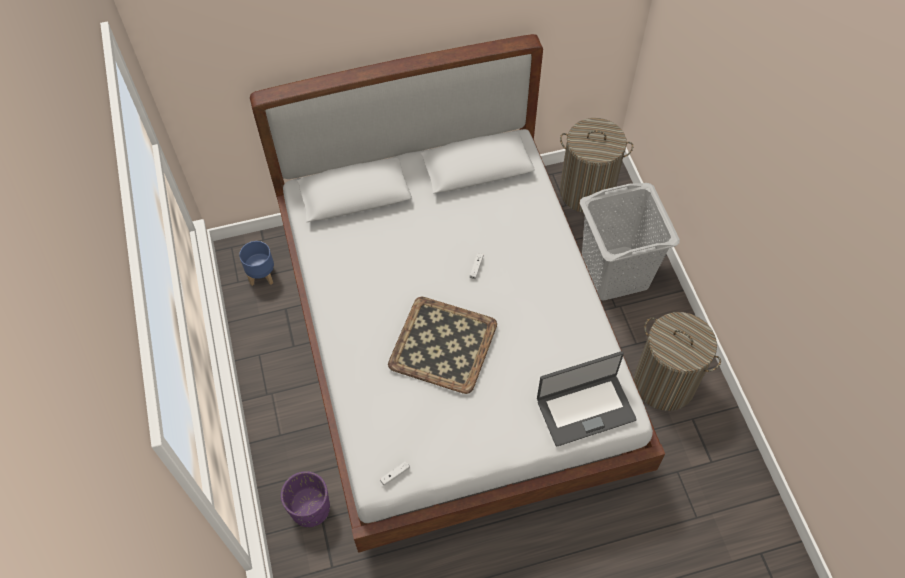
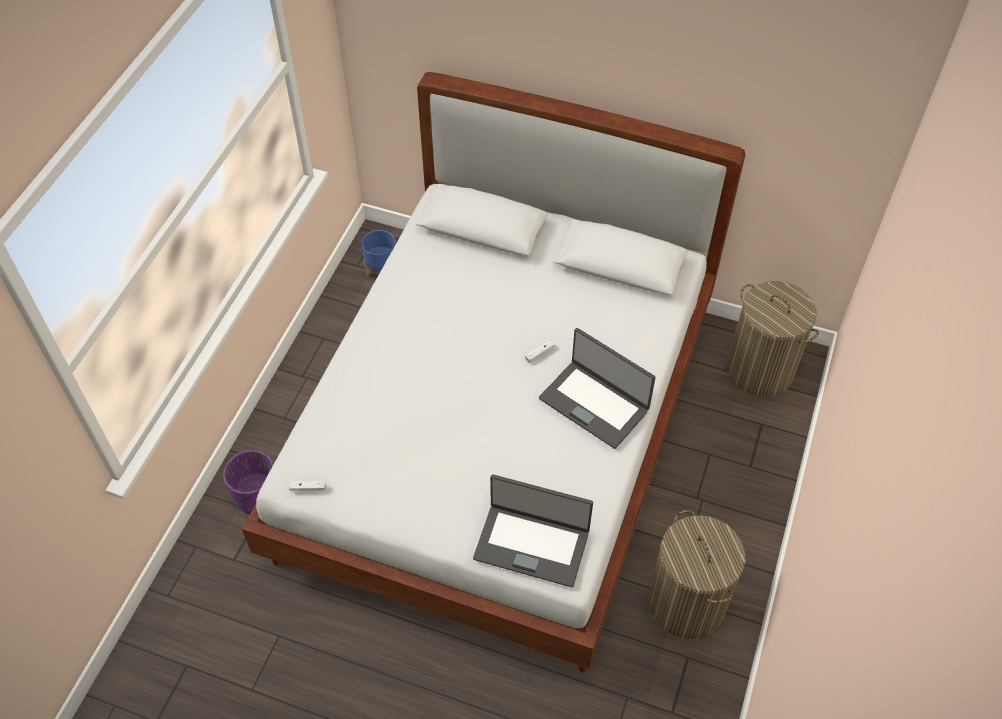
camera: 35 degrees right, 5 degrees down
(442, 343) = (447, 401): tray -> none
(544, 281) = (594, 403): none -> laptop
(615, 272) = (724, 465): grey laundry basket -> none

